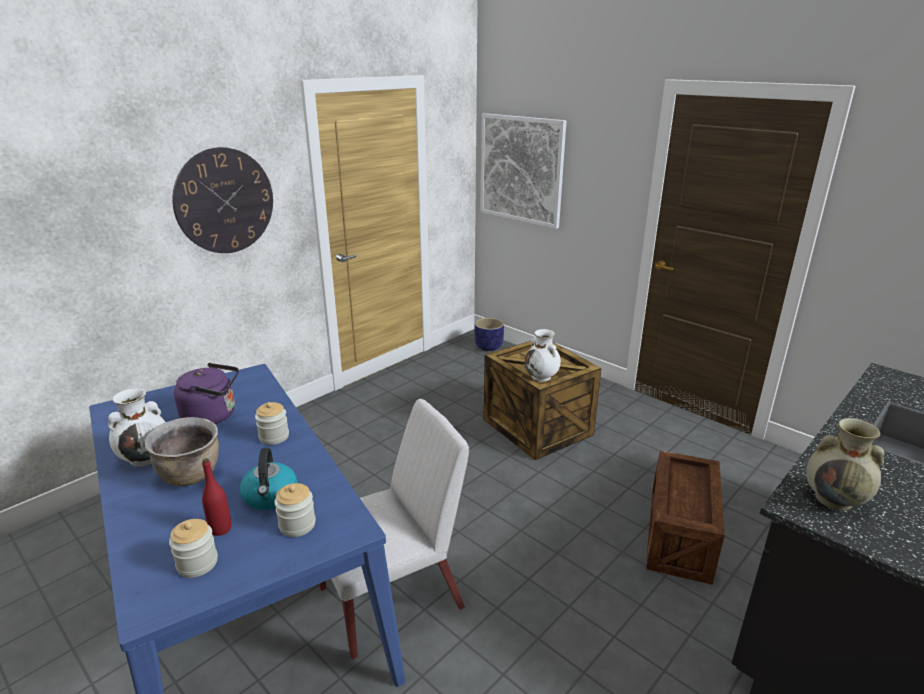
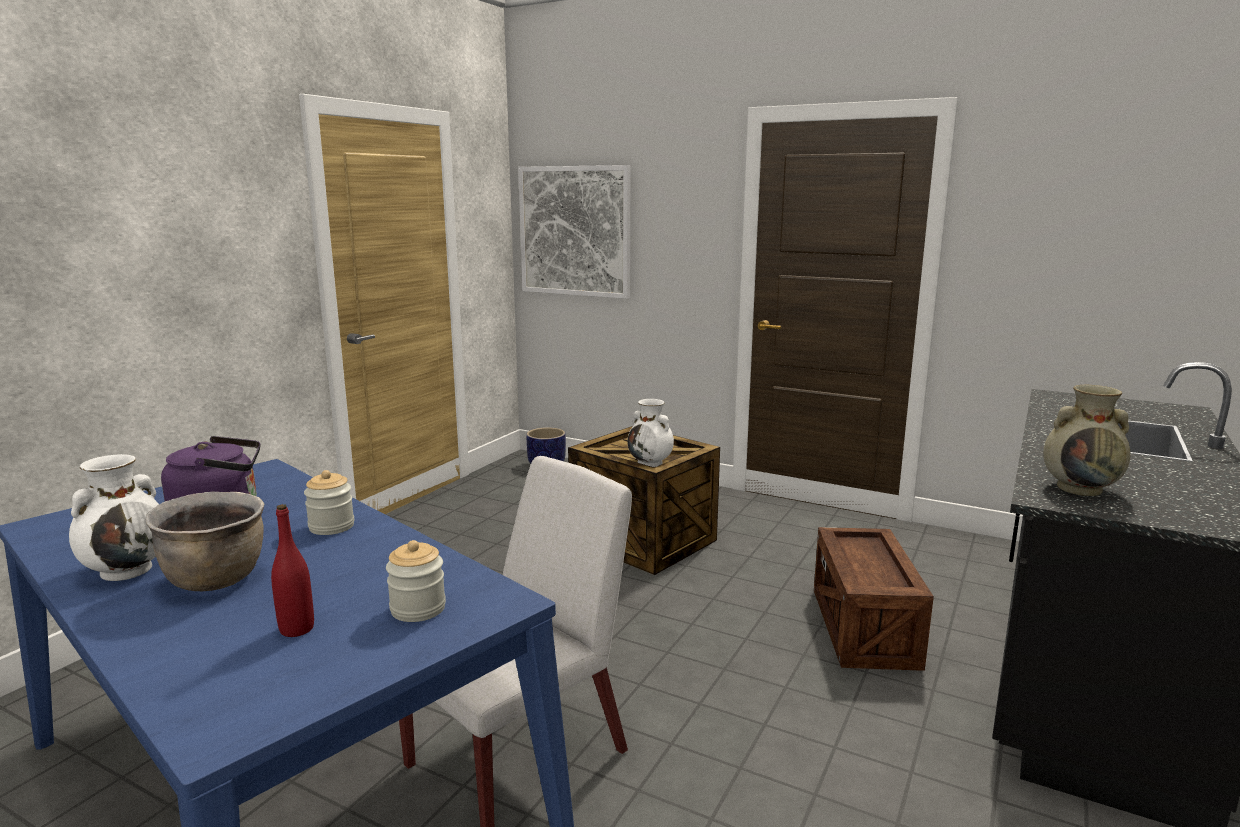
camera: 15 degrees left, 10 degrees down
(197, 563) = (277, 671): jar -> none
(224, 201) = (197, 244): wall clock -> none
(271, 496) = (360, 585): kettle -> none

